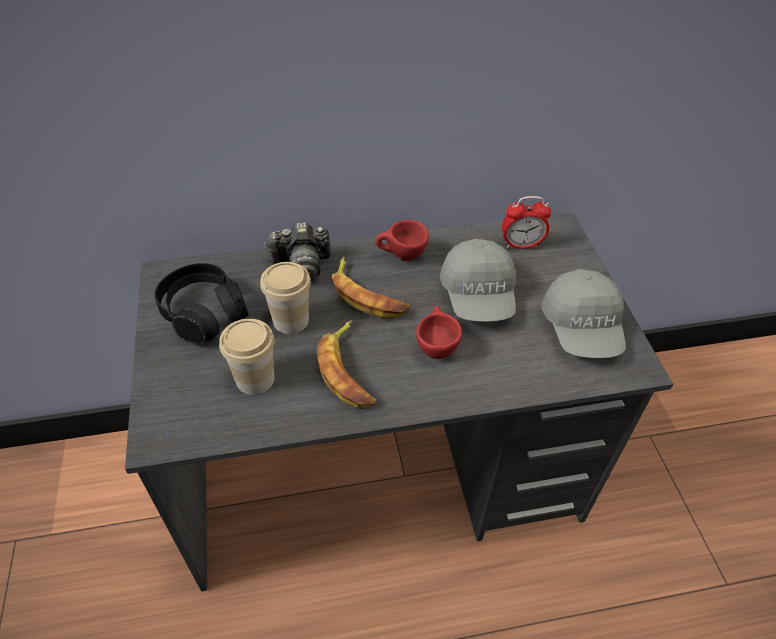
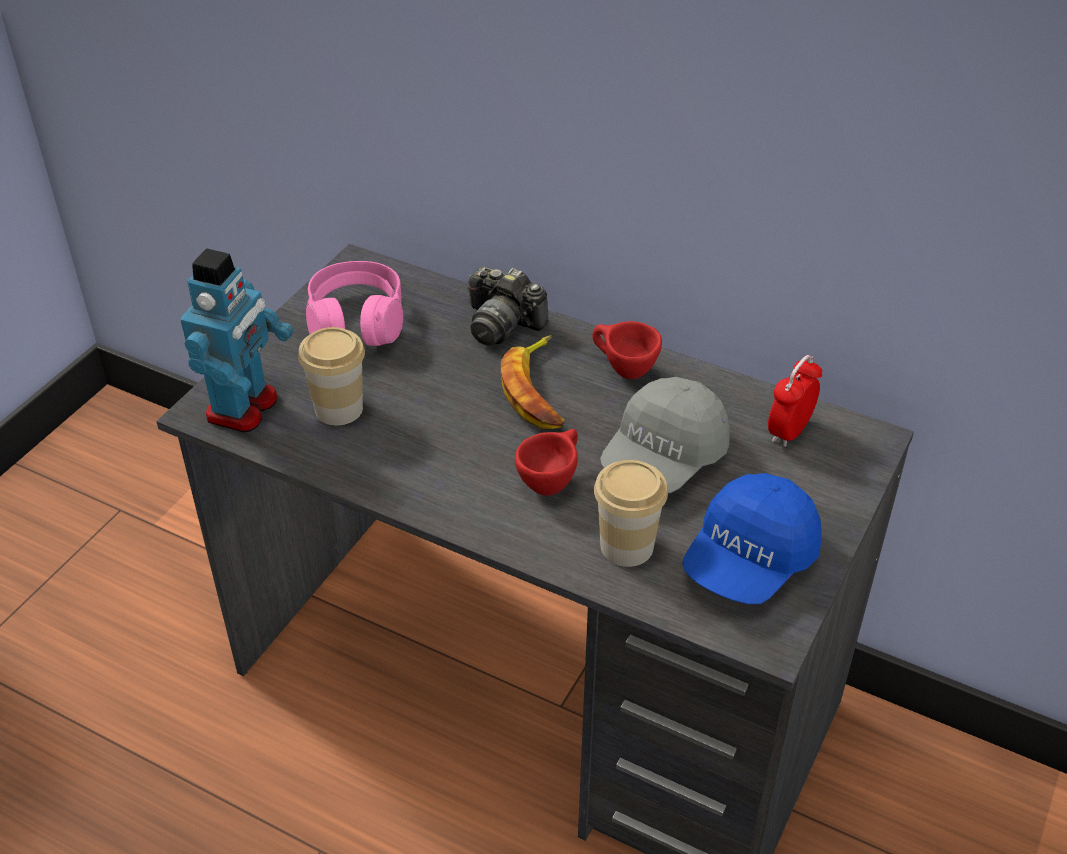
camera: 40 degrees right, 5 degrees down
(186, 418) = (244, 408): none -> toy robot
(204, 313) = (356, 322): black headphones -> pink headphones
(290, 320) = (431, 373): cup -> cup (626, 546)
(349, 370) = (435, 452): banana -> none
(521, 245) = (789, 432): alarm clock -> alarm clock turned 90 degrees clockwise
(582, 329) = (749, 561): grey cap -> blue cap

